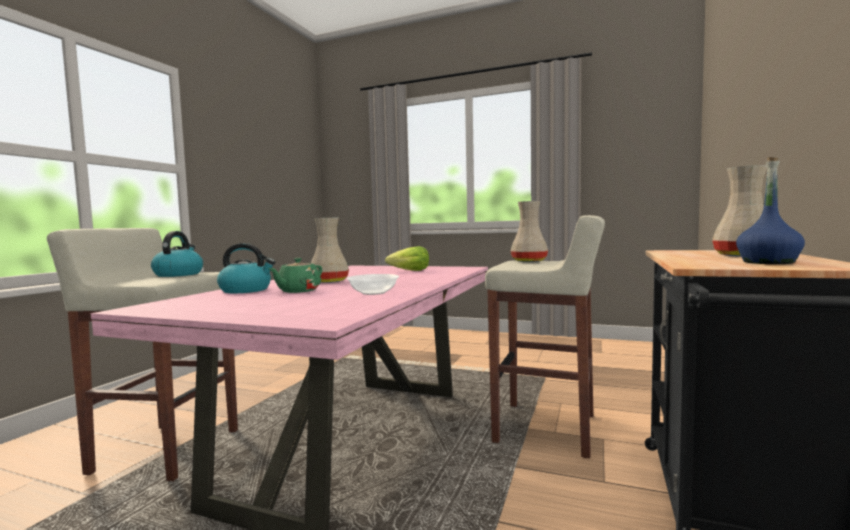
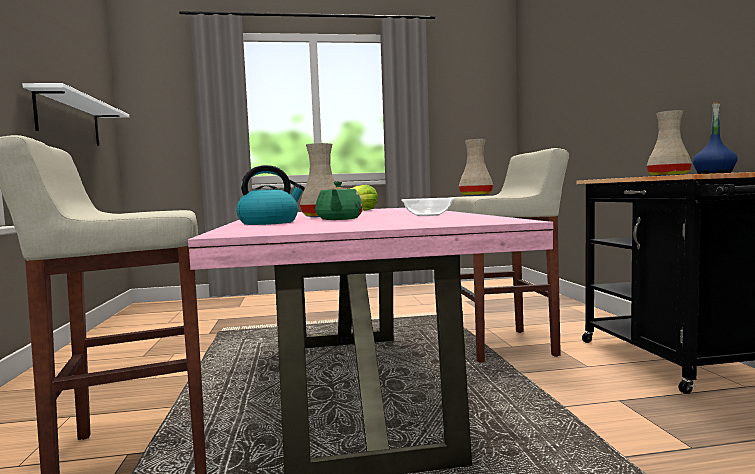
camera: 30 degrees left, 0 degrees up
(178, 274) = (144, 211): kettle -> none
(265, 186) = (69, 120): none -> white shelf

